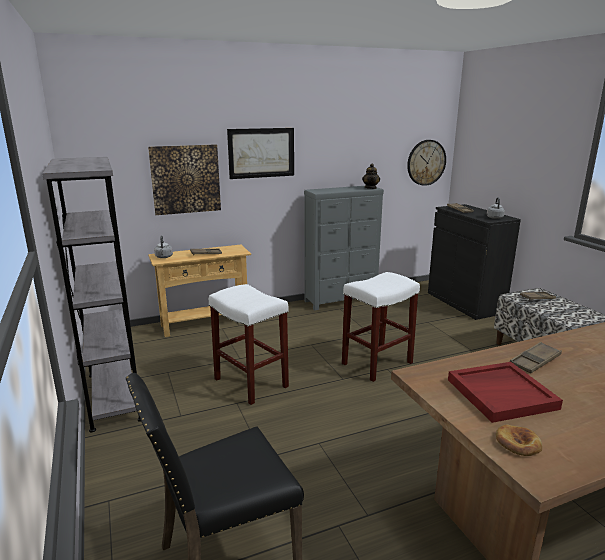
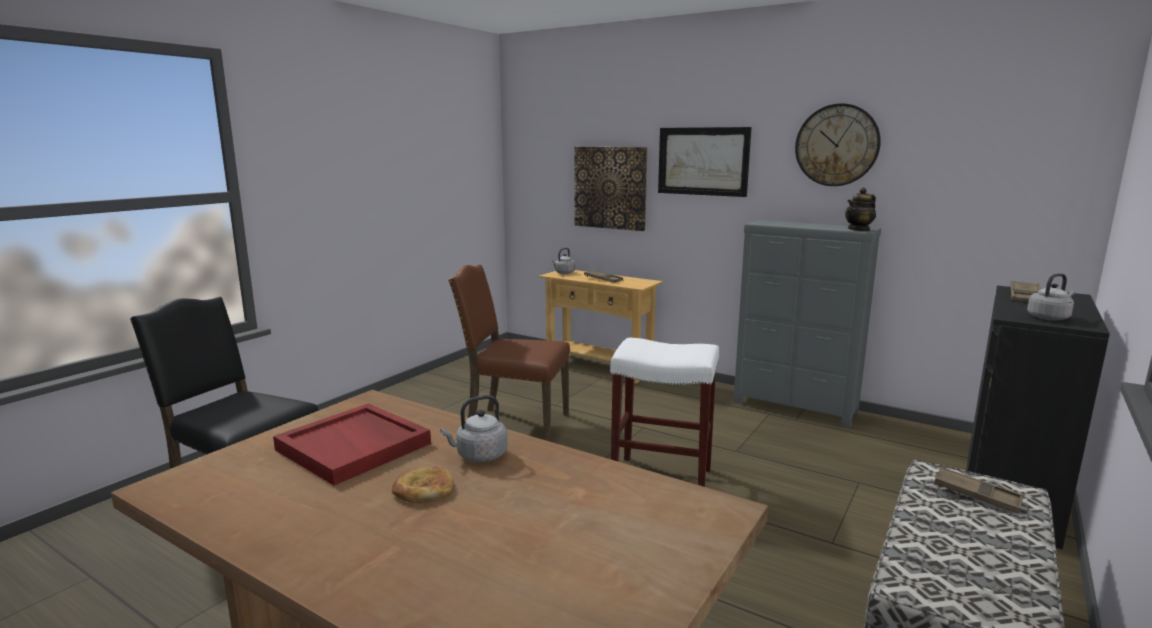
camera: 55 degrees right, 5 degrees down
(114, 396) = (426, 384): grey bookcase -> none
(250, 382) = (515, 425): white stool -> brown chair
(426, 162) = (1030, 200): wall clock -> wall clock (837, 145)
(518, 443) = (231, 468): bread -> bread (424, 490)
(535, 361) = (479, 456): brown tray -> grey kettle

